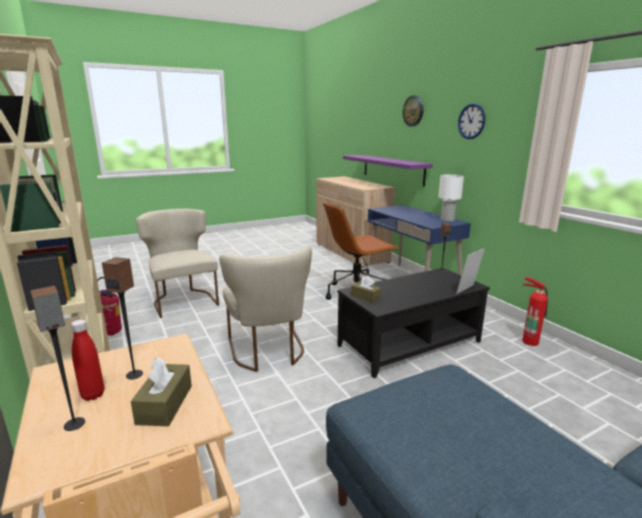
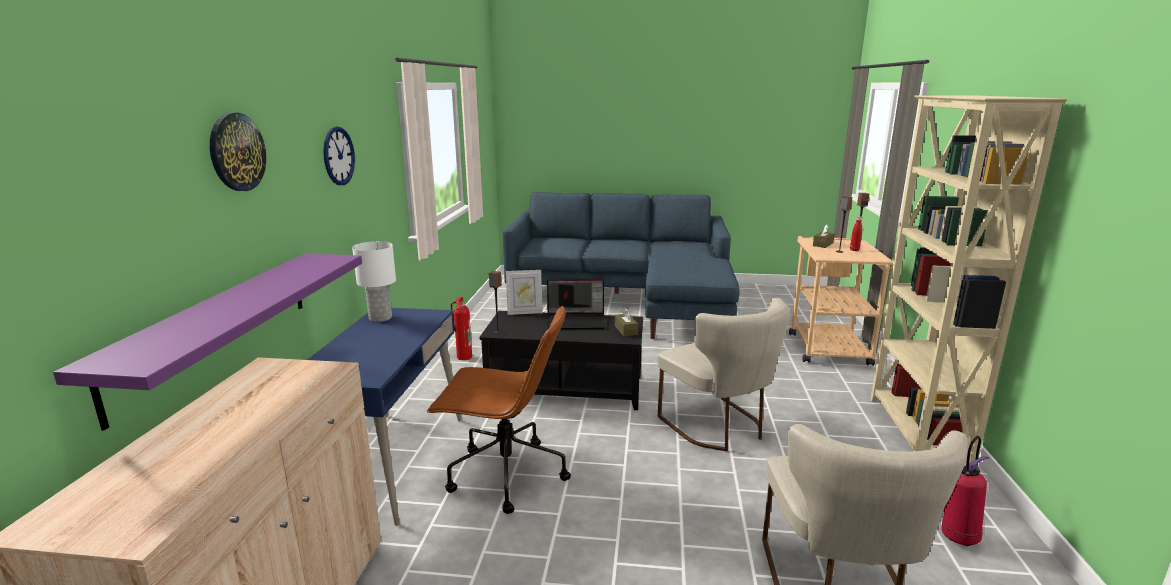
camera: 145 degrees left, 0 degrees up
(268, 352) = (719, 427): beige chair -> beige chair turned 135 degrees clockwise
(416, 294) = (576, 321): none -> laptop

